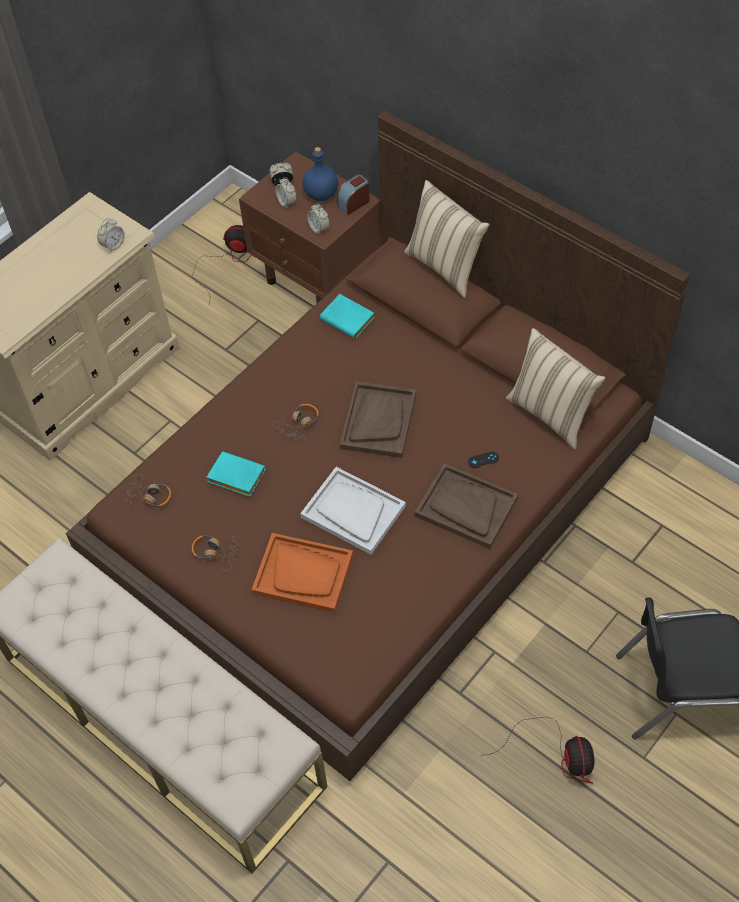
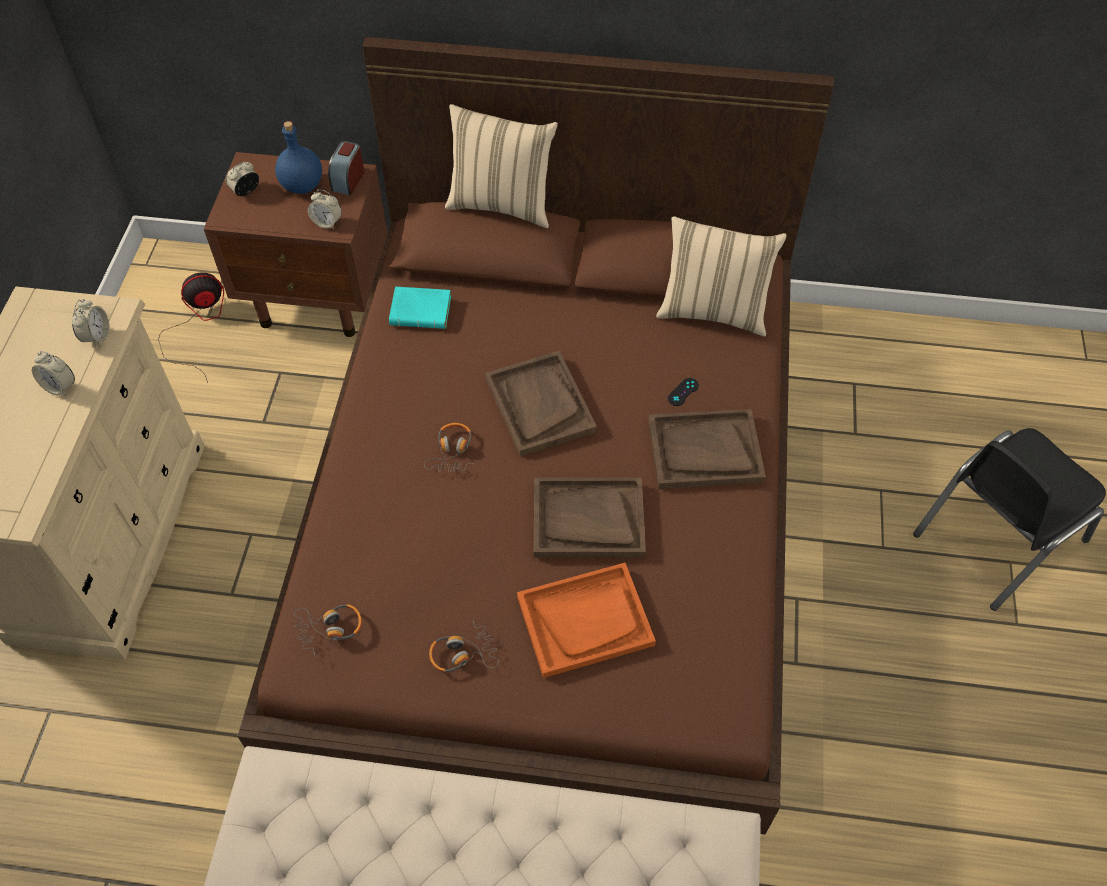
camera: 35 degrees left, 0 degrees up
(234, 477) = (421, 551): turquoise book -> none
(287, 202) = (267, 210): alarm clock -> alarm clock (60, 386)
(352, 512) = (588, 519): white tray -> brown tray
(558, 755) = (939, 670): fan -> none

